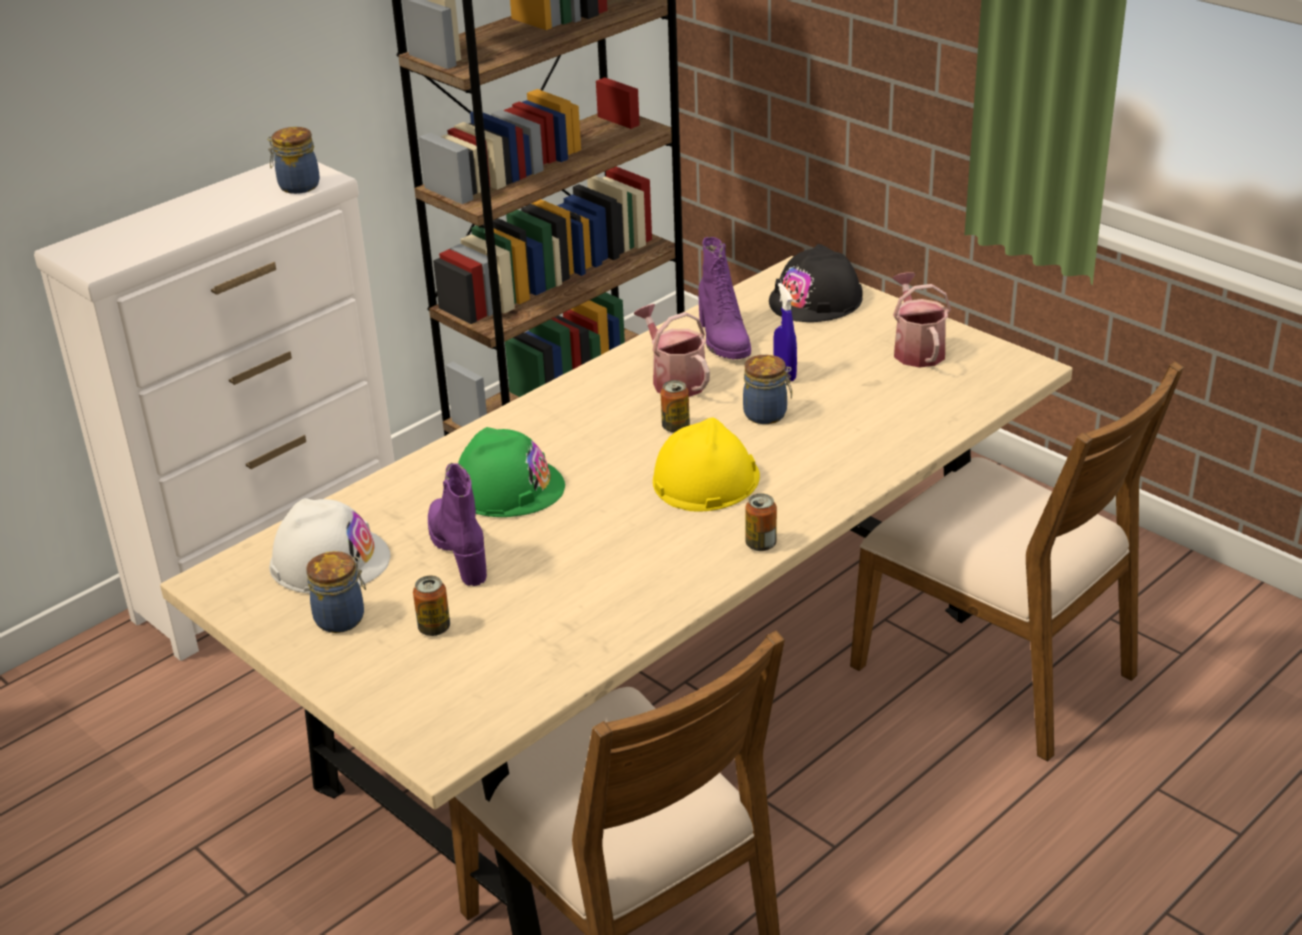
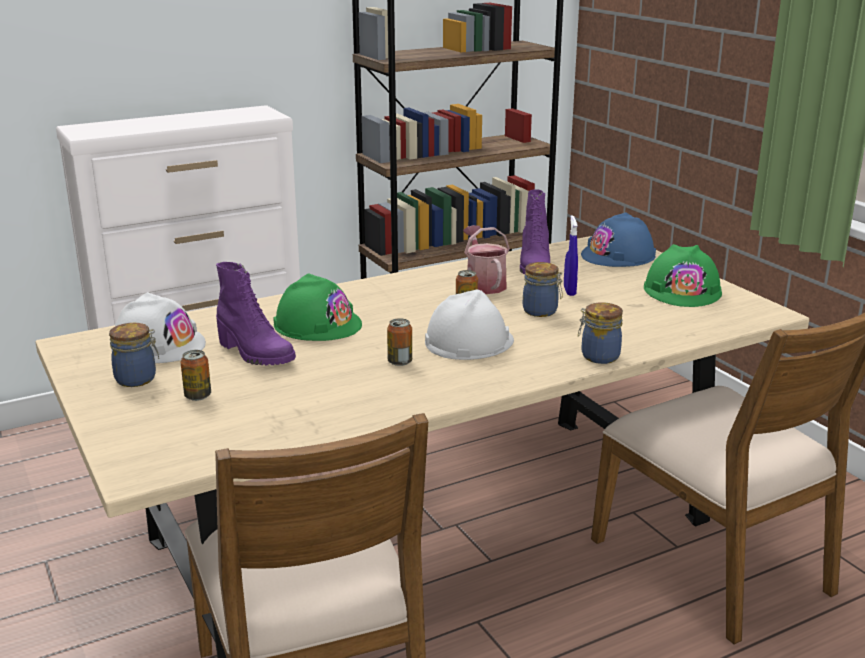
camera: 15 degrees right, 10 degrees down
(297, 186) = (250, 117): jar -> jar (598, 356)
(460, 550) = (255, 354): purple boot -> purple boot turned 135 degrees clockwise
(705, 479) = (468, 341): yellow hard hat -> white hard hat
(761, 544) = (486, 386): can -> can (400, 362)
(816, 300) = (618, 255): black hard hat -> blue hard hat
(916, 349) = (682, 291): watering can -> green hard hat

